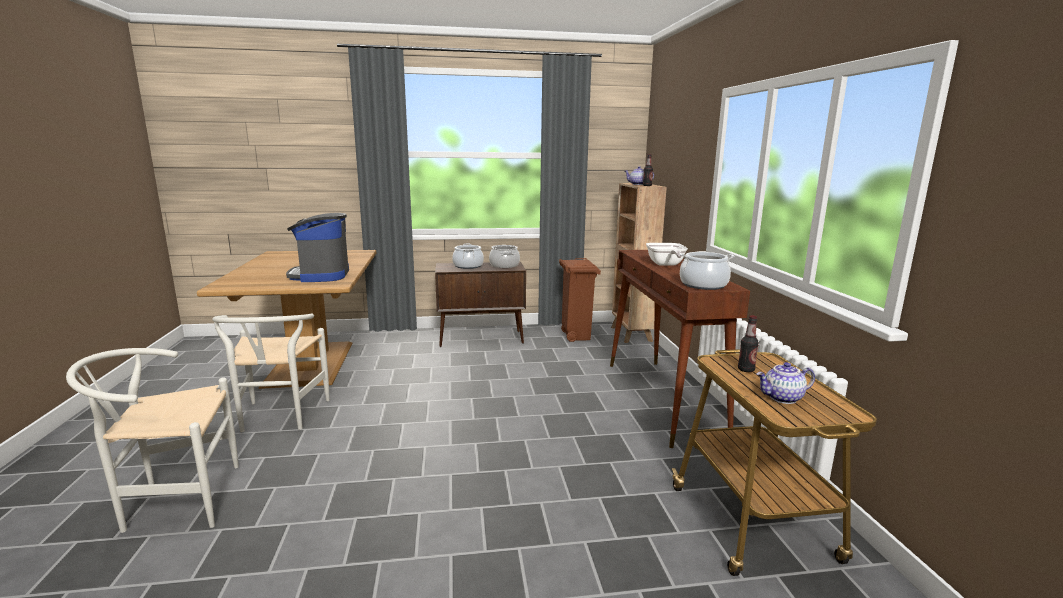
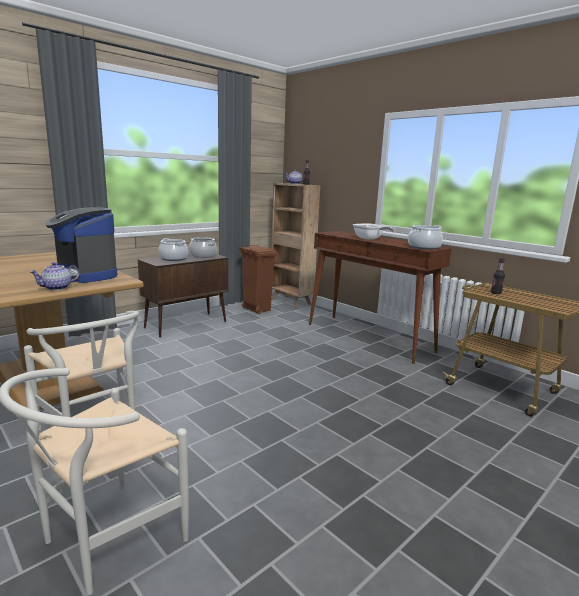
camera: 35 degrees left, 0 degrees up
(782, 398) = (539, 302): teapot -> teapot (57, 288)

